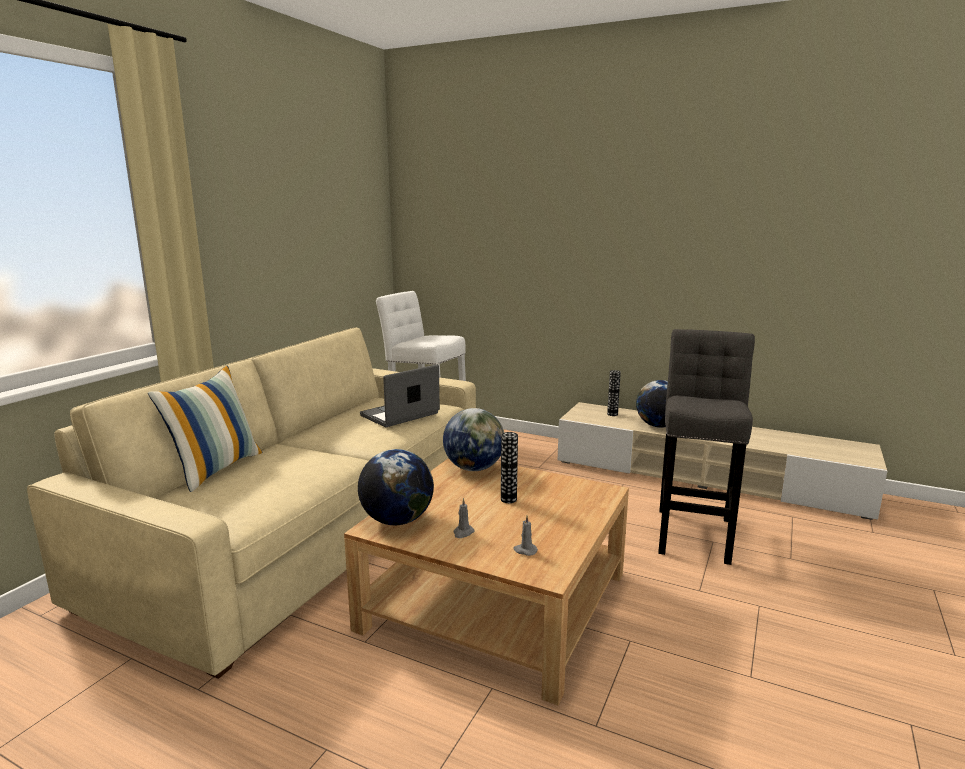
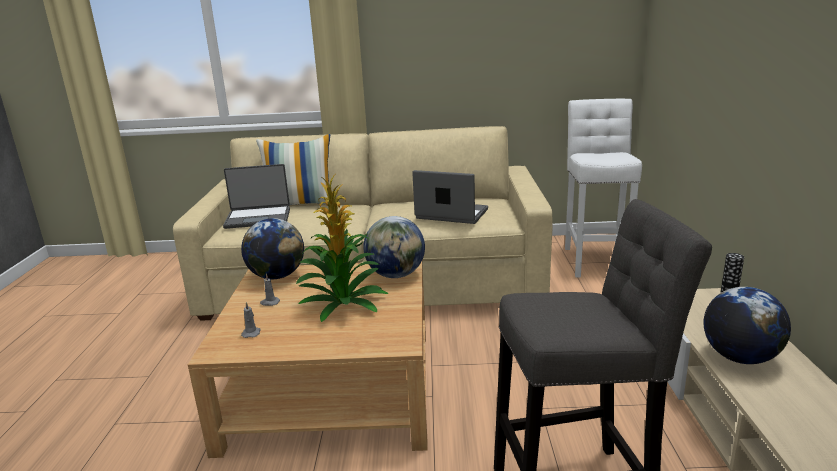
camera: 65 degrees right, 5 degrees up
(228, 494) = (258, 218): none -> laptop
(508, 499) = (343, 304): vase -> potted plant

